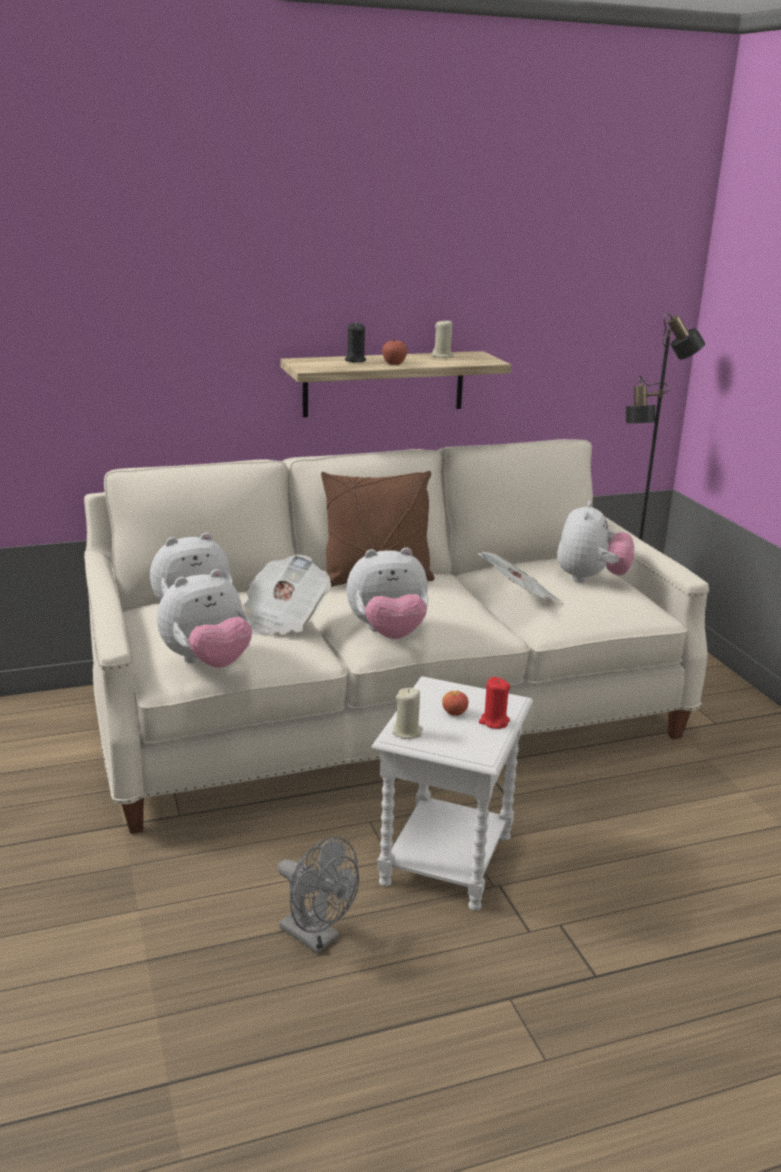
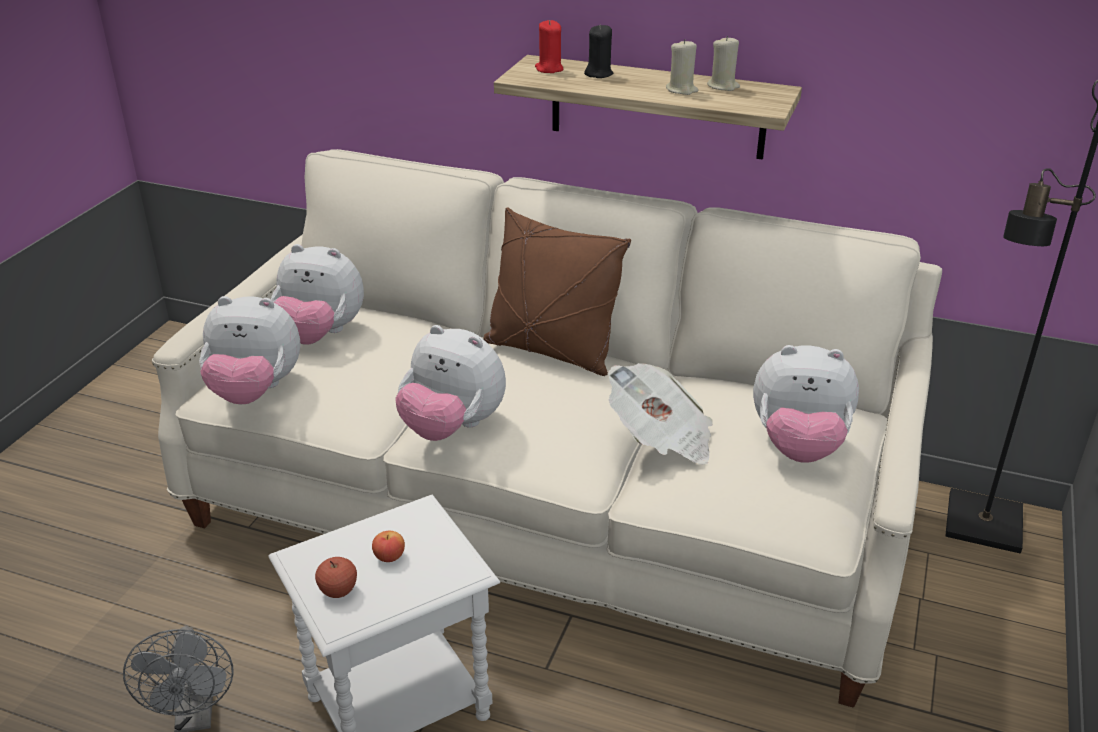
camera: 40 degrees right, 10 degrees up
(283, 618) = (385, 367): newspaper -> none
(394, 363) = (632, 88): apple -> apple (338, 591)
(407, 732) = (313, 557): beige candle -> beige candle (681, 90)
(494, 722) = (409, 589): red candle -> red candle (549, 69)
(590, 579) = (798, 446): plush toy -> plush toy turned 45 degrees clockwise

